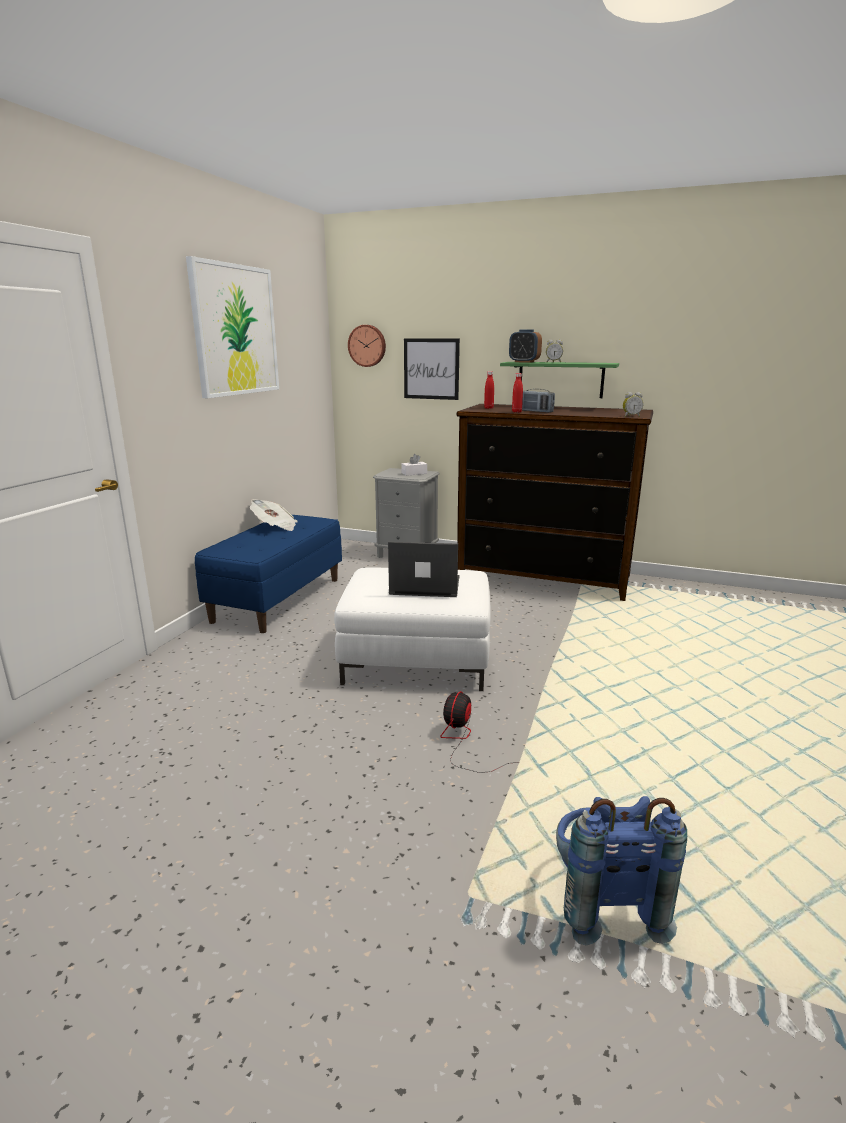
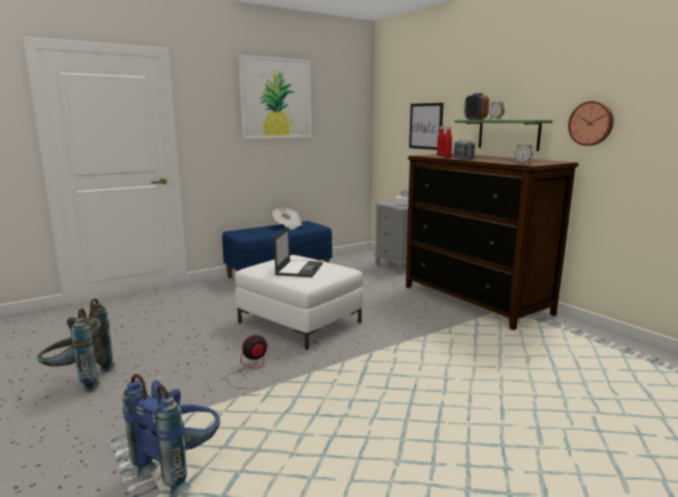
camera: 35 degrees right, 5 degrees down
(254, 867) = (78, 381): none -> grey backpack
(367, 345) = (391, 109): wall clock -> wall clock (591, 123)
(424, 586) = (299, 269): laptop -> laptop turned 60 degrees clockwise

